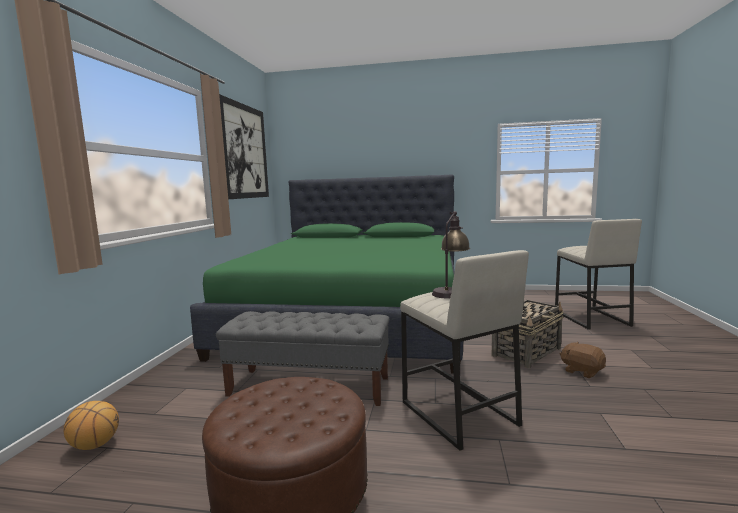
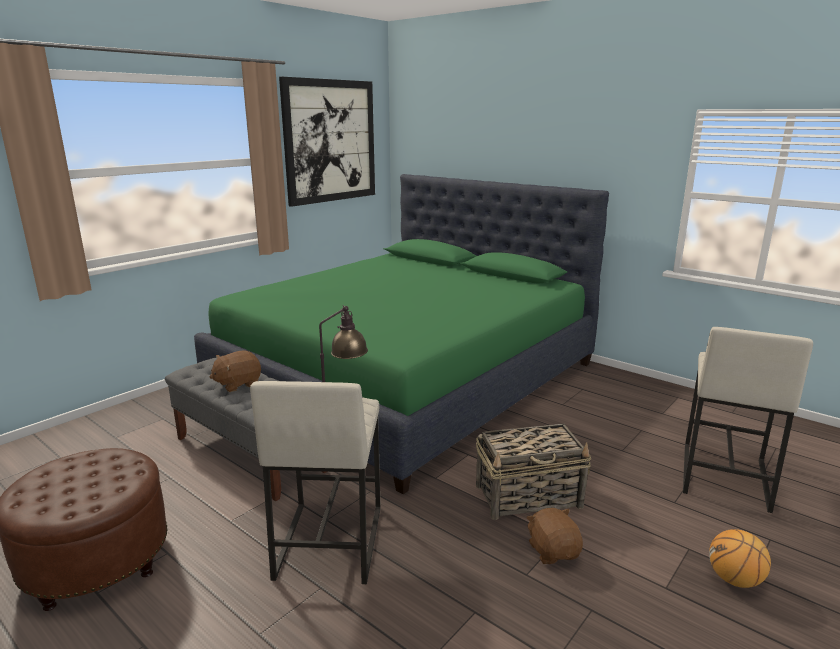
camera: 30 degrees right, 10 degrees up
(95, 445) = (55, 452): basketball -> basketball (734, 579)
(300, 320) = (237, 384): none -> brown plush toy

